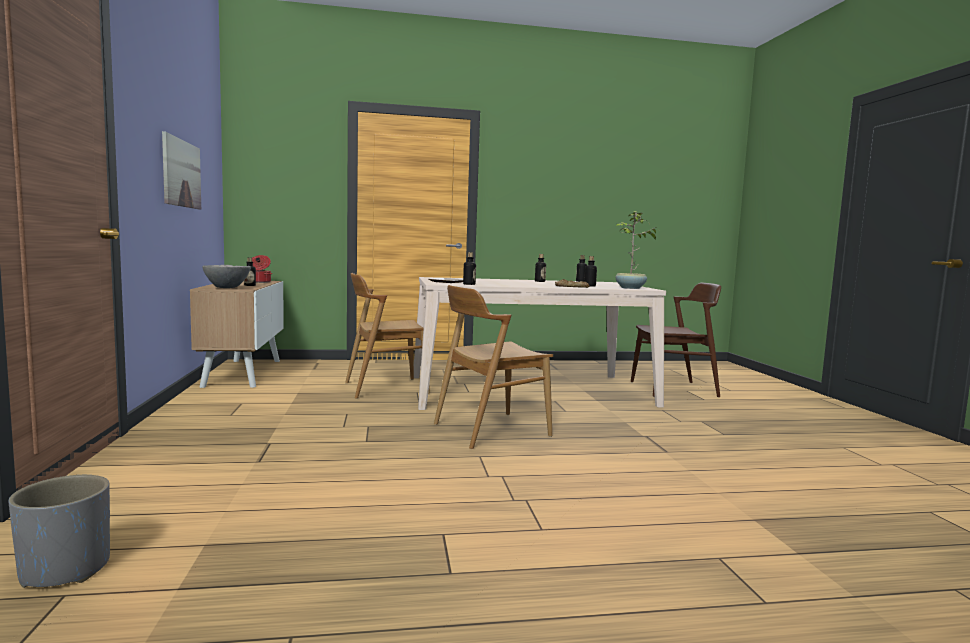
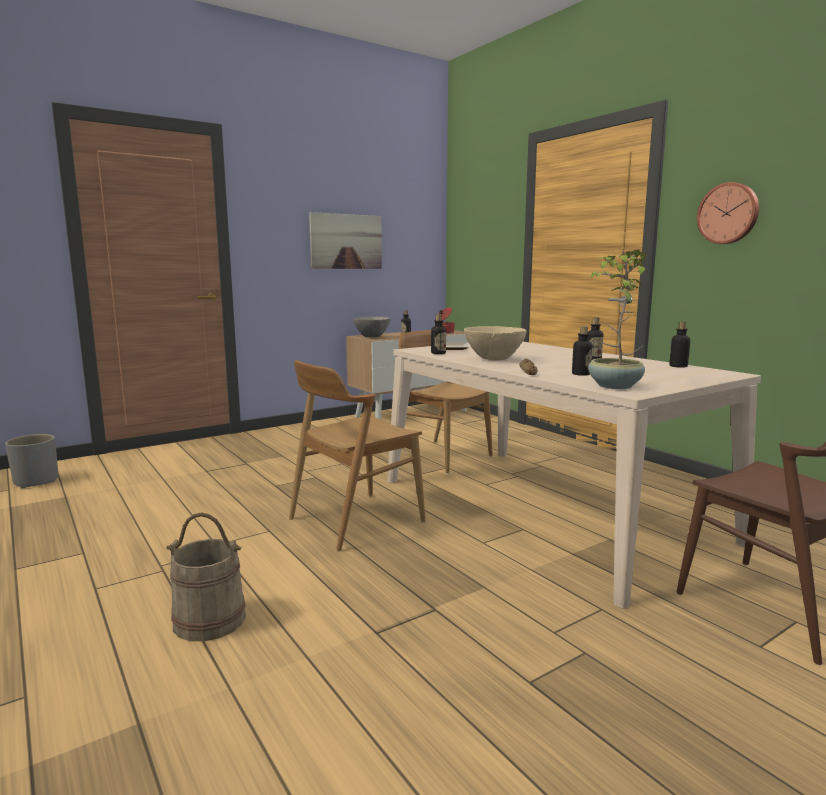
camera: 65 degrees right, 5 degrees up
(490, 430) = (355, 520): brown chair -> brown chair turned 75 degrees counterclockwise
(516, 284) = (494, 359): none -> beige bowl
(526, 192) = (728, 213): none -> wall clock
(629, 490) = (209, 620): none -> beige bucket

